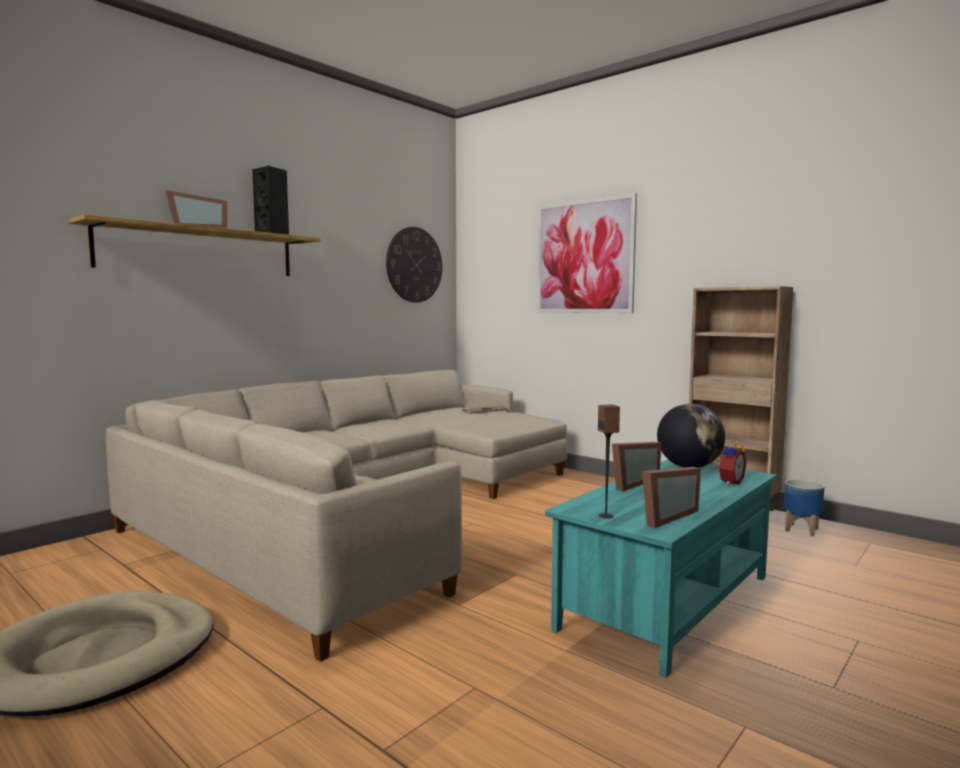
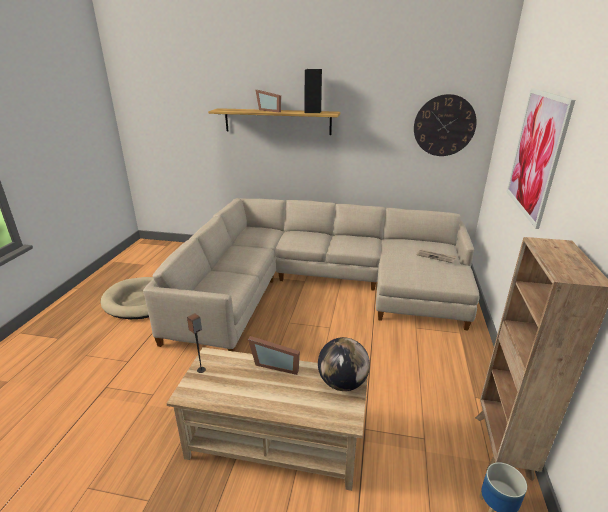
camera: 60 degrees right, 20 degrees up
(663, 517) = (210, 392): picture frame -> none
(667, 601) = (275, 441): turquoise coffee table -> beige coffee table
(729, 482) = (312, 410): alarm clock -> none

